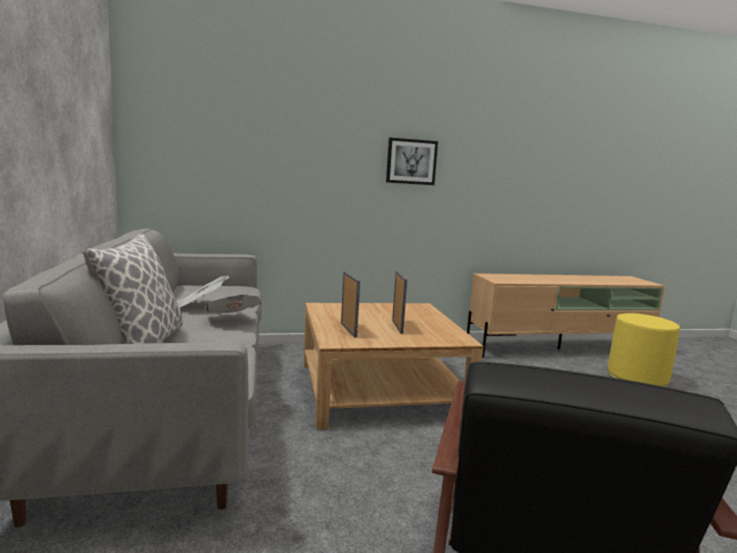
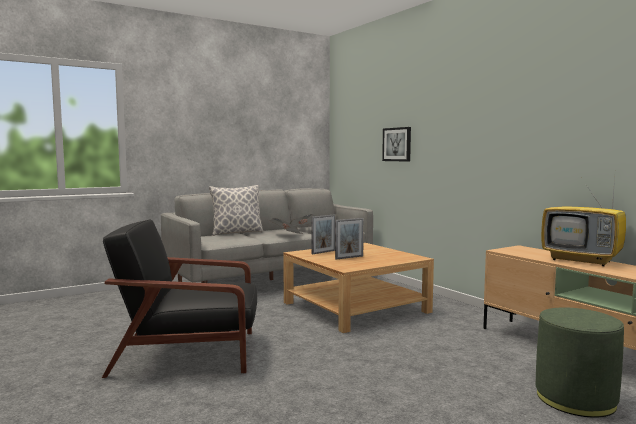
camera: 70 degrees right, 5 degrees down
(411, 161) = (465, 135): picture -> picture (397, 144)
(548, 277) = (583, 260): none -> television
(637, 379) = (575, 399): yellow ottoman -> green ottoman

